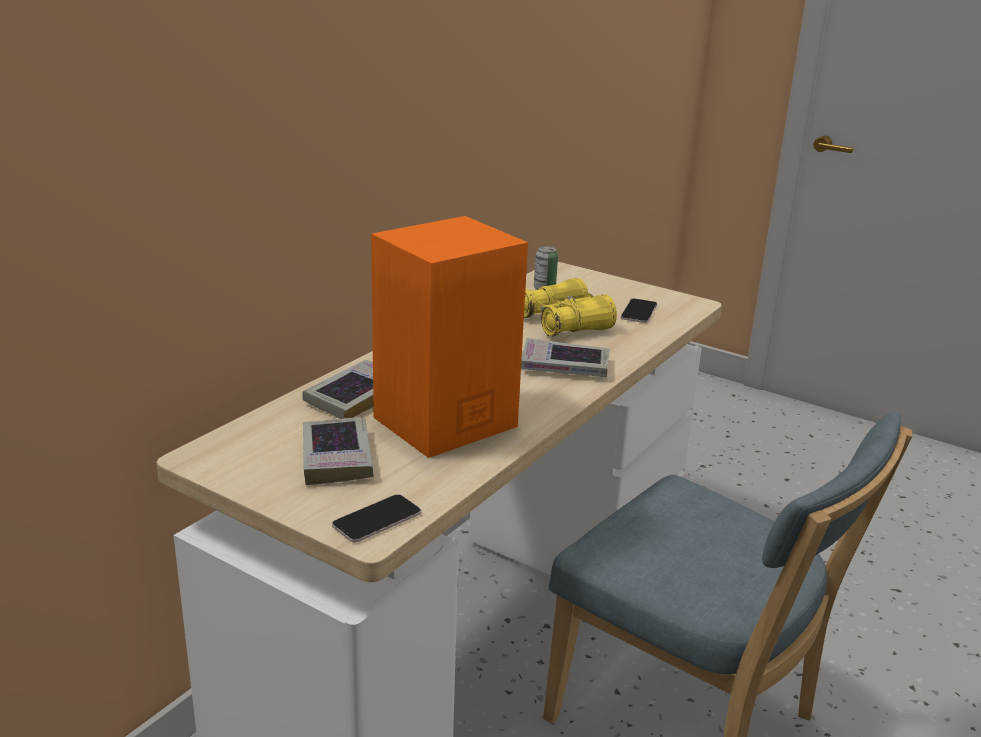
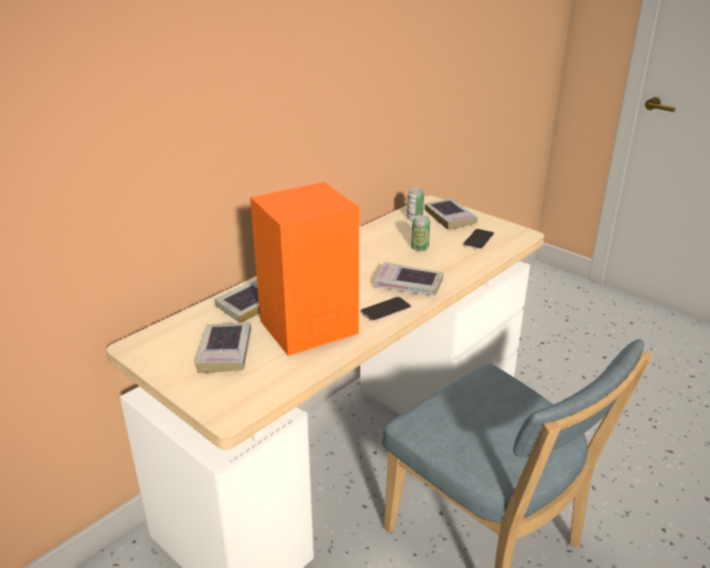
camera: 10 degrees right, 5 degrees up
(377, 519) = (237, 403): phone -> phone (385, 310)
(564, 323) = (419, 248): yellow binoculars -> can
(592, 287) = (450, 218): none -> book

